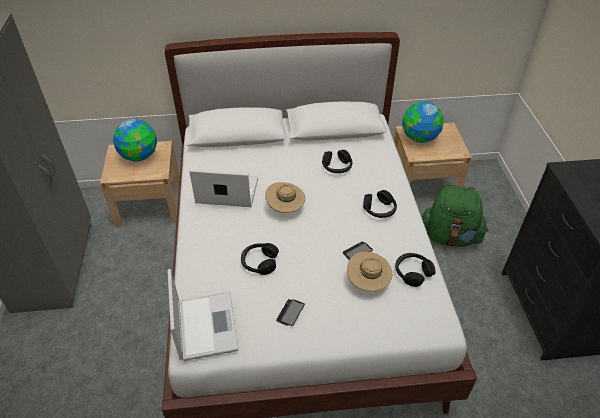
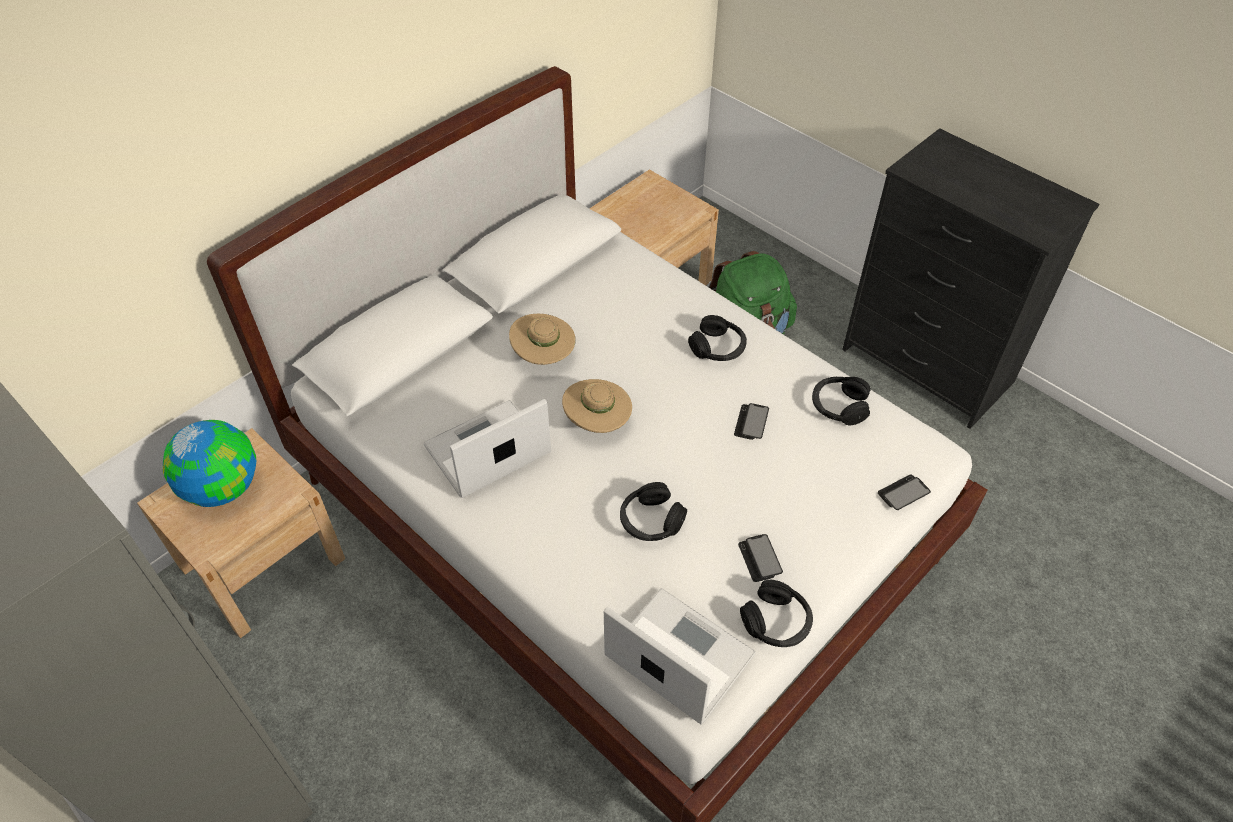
camera: 40 degrees left, 5 degrees up
(337, 167) = (601, 319): black headphones -> black headphones (776, 622)
(368, 282) = (803, 453): beige hat -> beige hat (544, 355)
(399, 334) = (903, 493): none -> phone
(419, 138) = (628, 216): globe -> none

